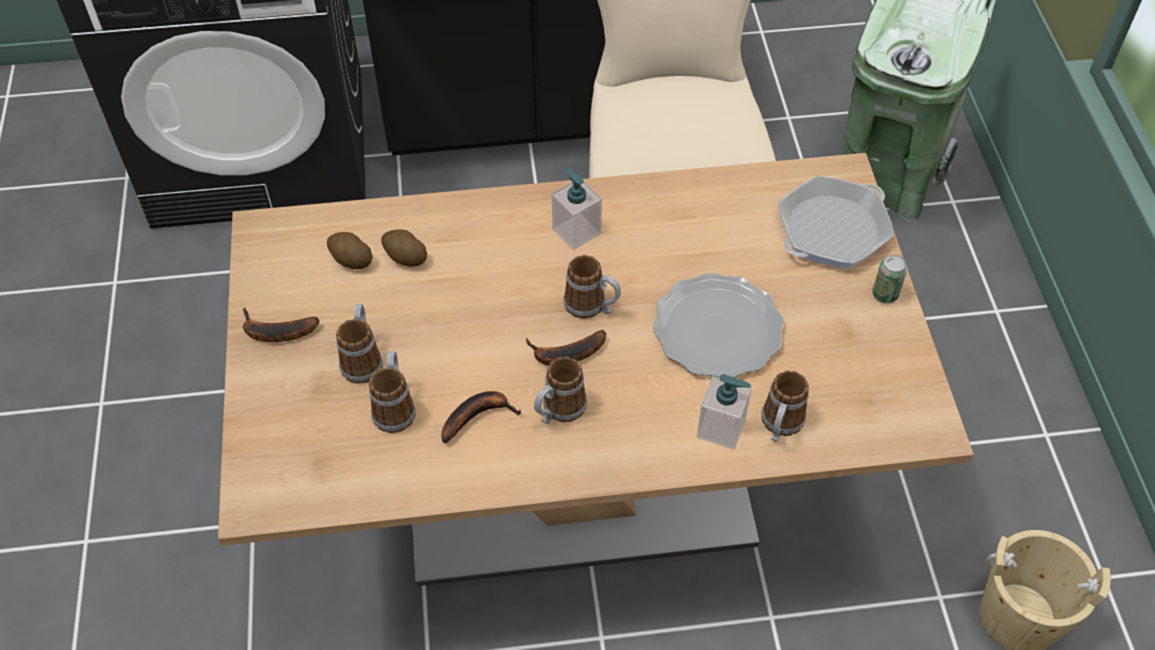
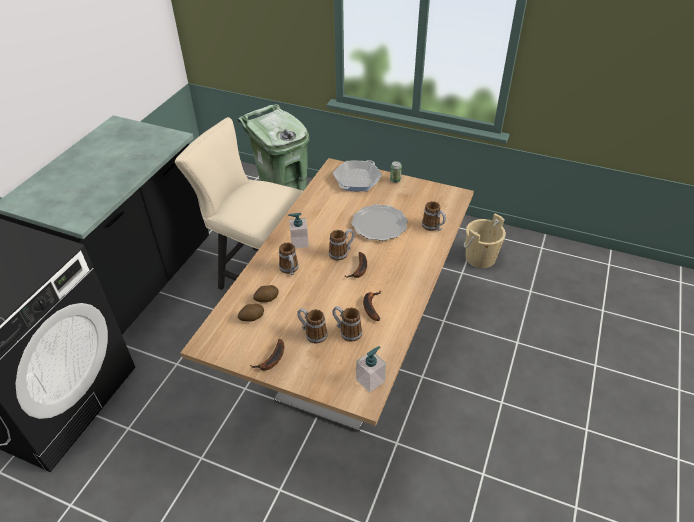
camera: 60 degrees left, 10 degrees down
(558, 411) = (385, 282): mug -> mug (290, 270)
(721, 428) = (424, 242): soap dispenser -> soap dispenser (370, 380)
(832, 230) = (357, 179): frying pan -> frying pan turned 45 degrees clockwise

